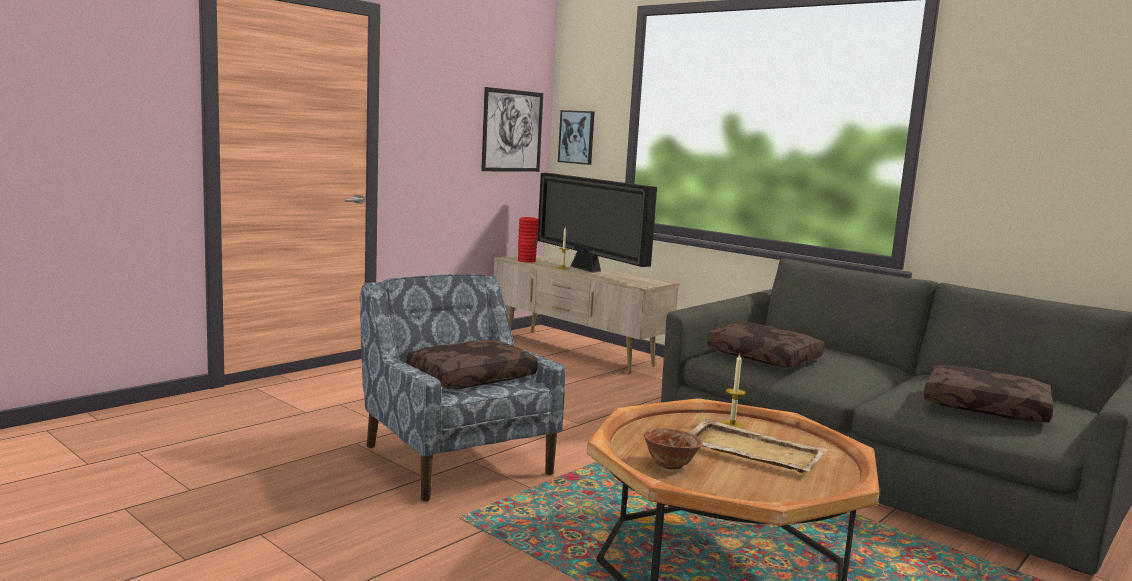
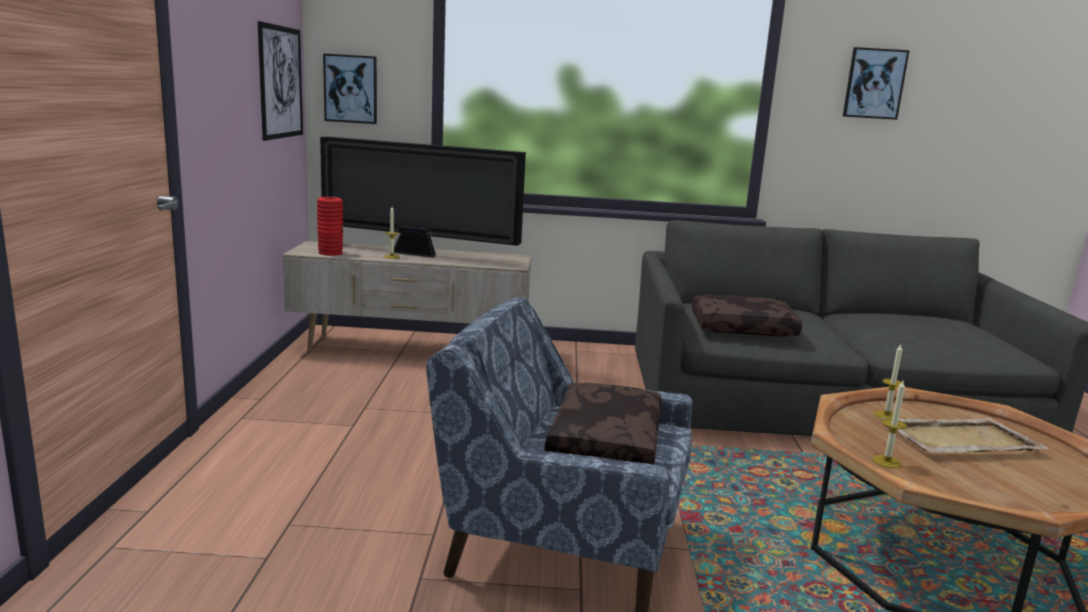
camera: 40 degrees left, 5 degrees up
(639, 437) = (886, 461): none -> candle
(670, 465) = (975, 486): bowl -> none
(986, 407) = (946, 337): brown pillow -> none
(1040, 125) = (874, 83): none -> picture

